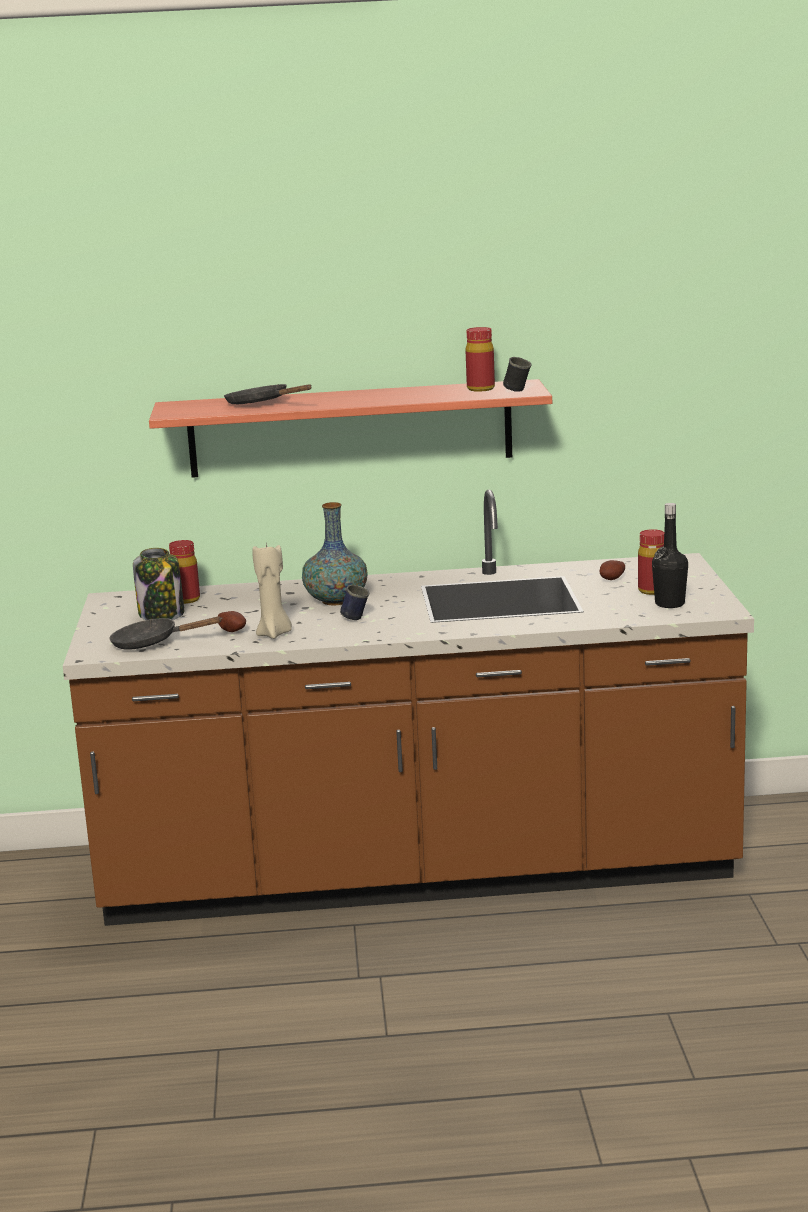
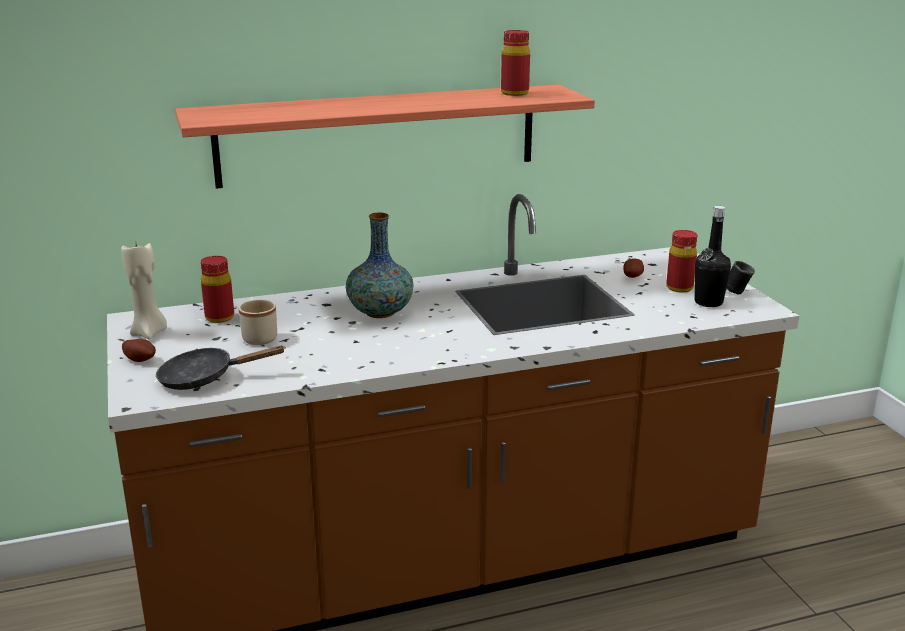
camera: 15 degrees left, 5 degrees up
(162, 614) = (200, 338): jar -> none
(212, 615) = (257, 337): none -> beige mug
(233, 631) = (289, 356): potato -> potato (140, 360)
(262, 404) = (299, 109): black frying pan -> none
(274, 634) = (338, 359): beige candle -> beige candle (149, 333)
(357, 617) = (413, 332): blue mug -> none
(519, 390) = (555, 94): black mug -> black mug (737, 291)

